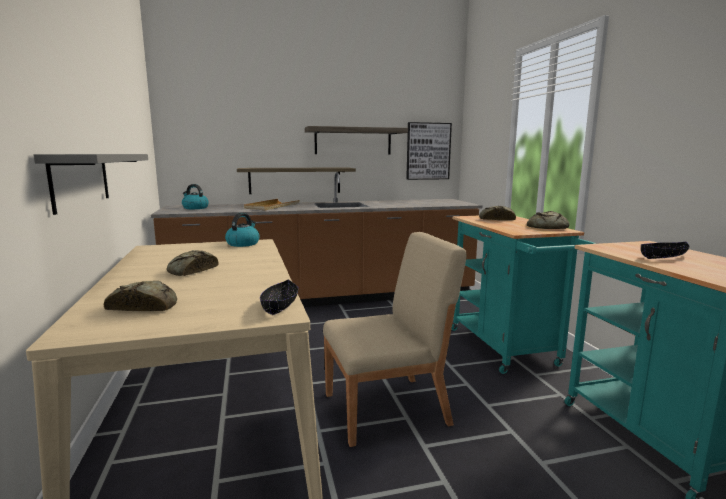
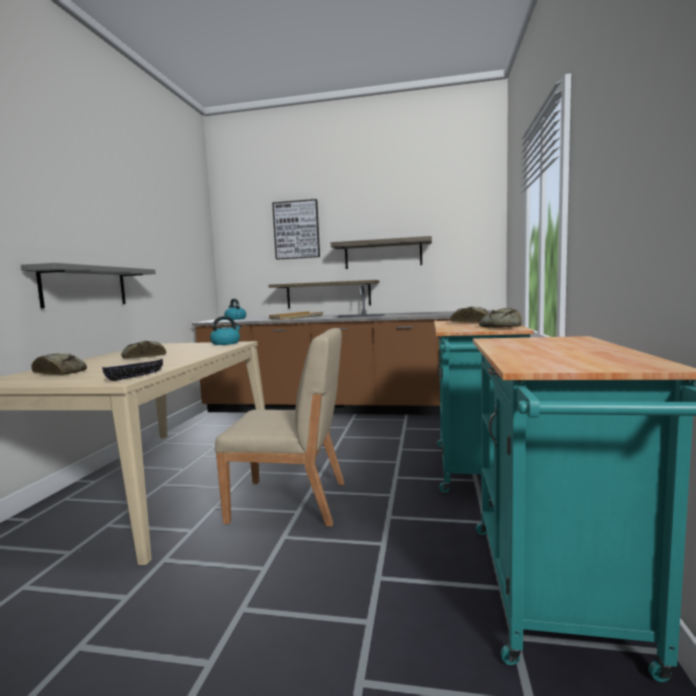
camera: 25 degrees right, 5 degrees down
(428, 151) = (465, 259): picture -> picture (296, 230)
(664, 256) = (539, 347): black bowl -> none

